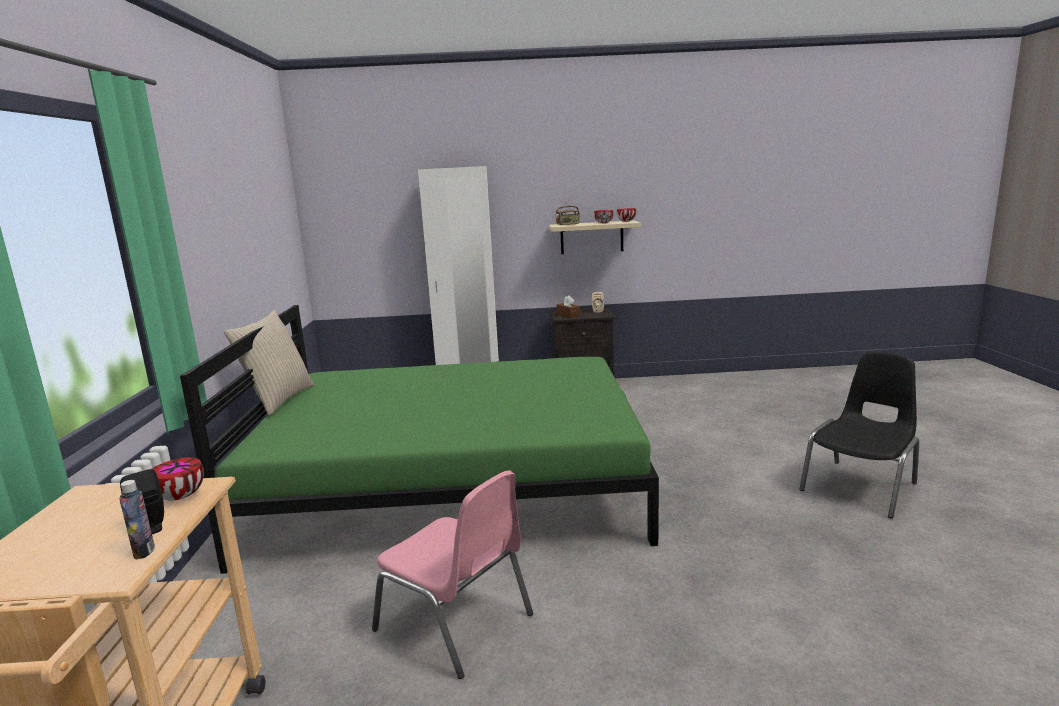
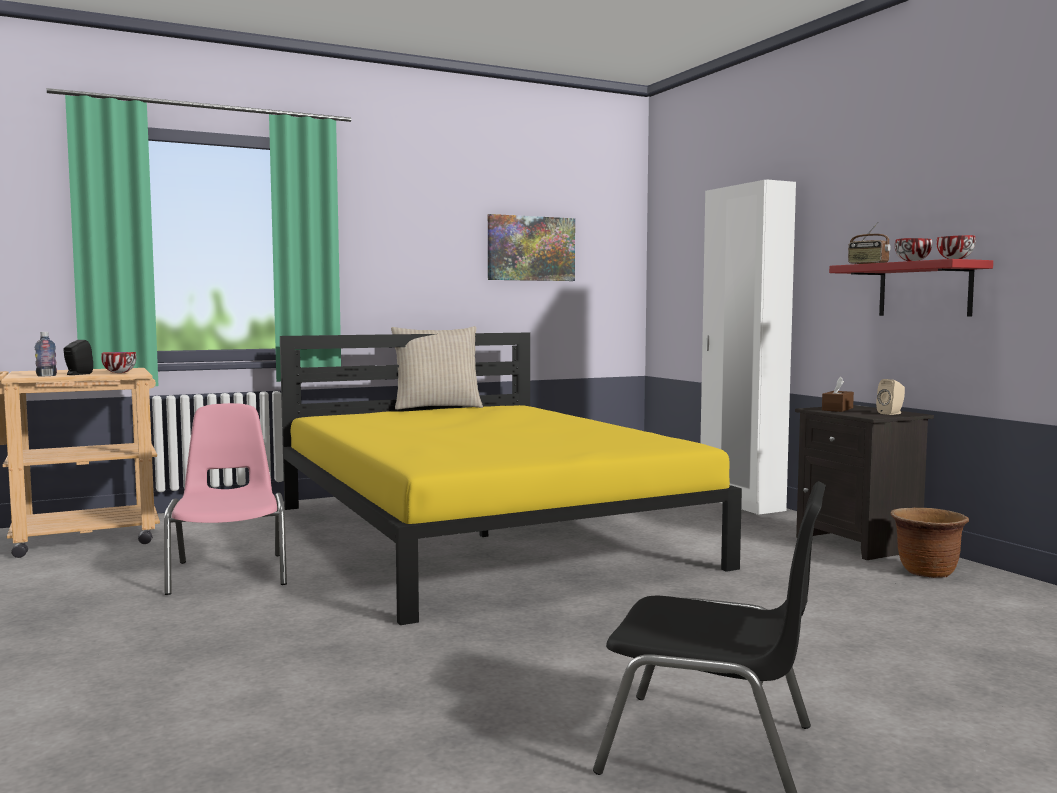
camera: 65 degrees right, 10 degrees down
(256, 222) = (531, 248): none -> picture
(452, 483) = (483, 534): green bed -> yellow bed
(456, 623) = (229, 573): pink chair -> pink chair turned 150 degrees clockwise
(591, 237) = (924, 289): beige shelf -> red shelf
(642, 389) = (927, 572): none -> brown planter

